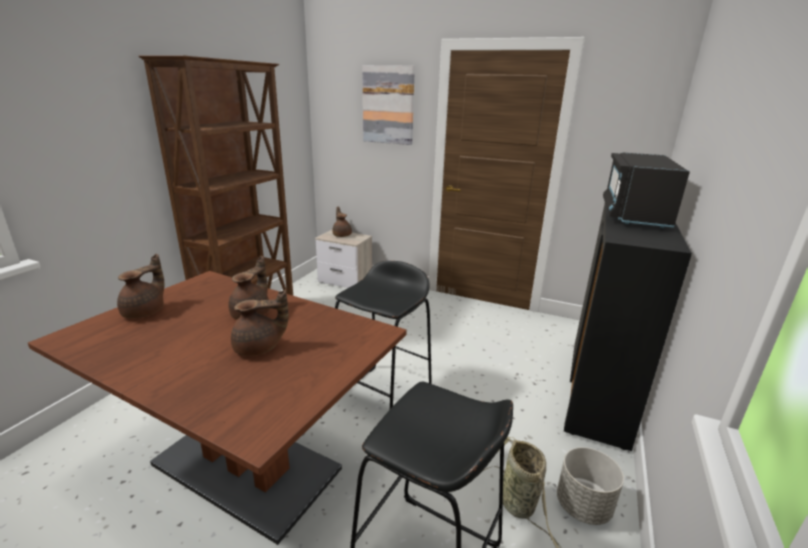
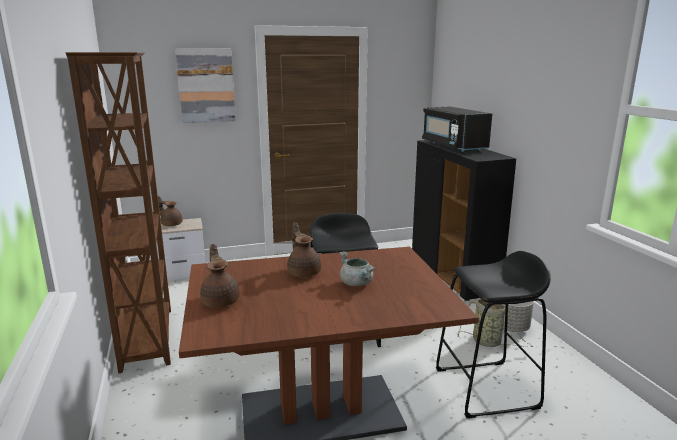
camera: 40 degrees left, 5 degrees down
(259, 348) = (357, 284): brown teapot -> grey cooking pot

